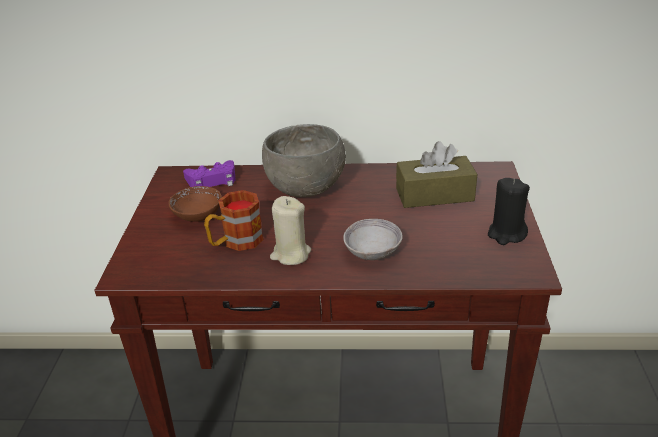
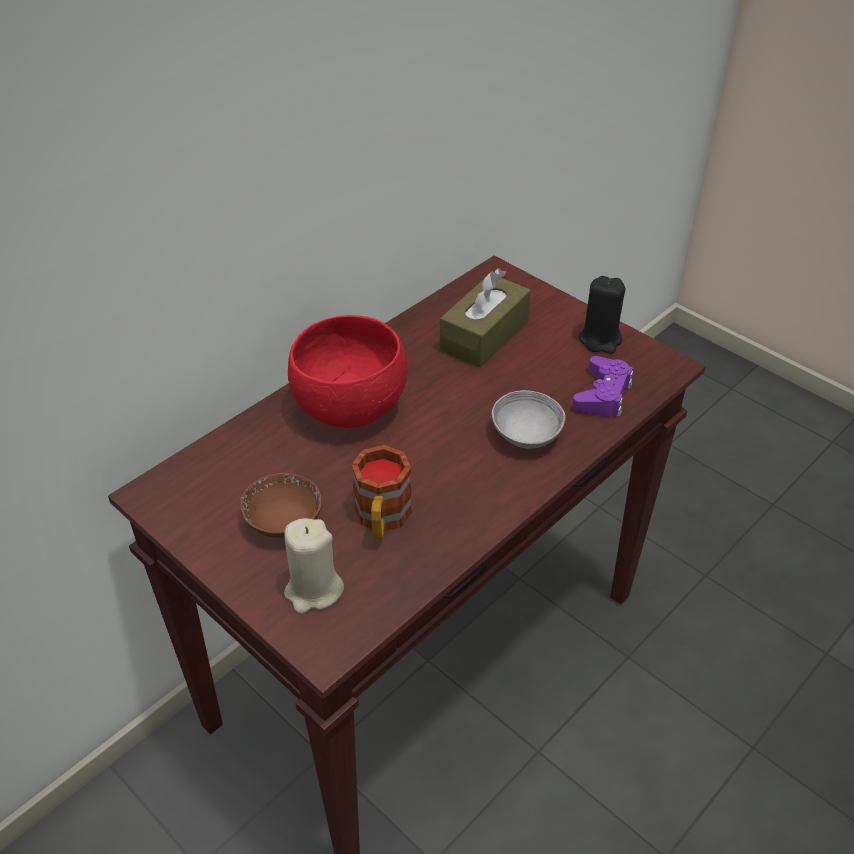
camera: 50 degrees left, 10 degrees up
(212, 181) = (223, 468): purple game controller -> purple game controller (603, 394)
(290, 254) = (458, 492): beige candle -> beige candle (313, 590)
(306, 188) = (350, 407): grey bowl -> red bowl

